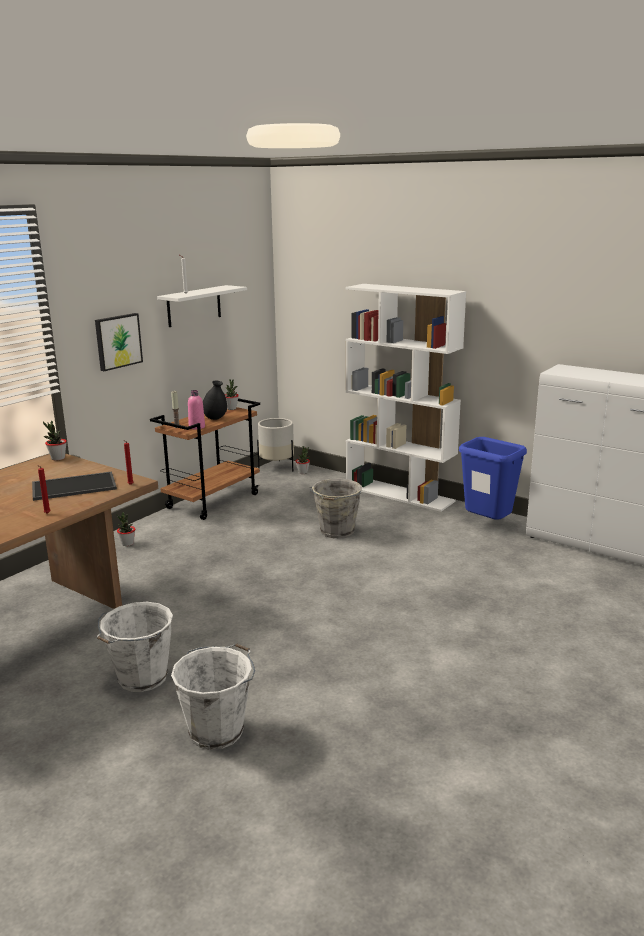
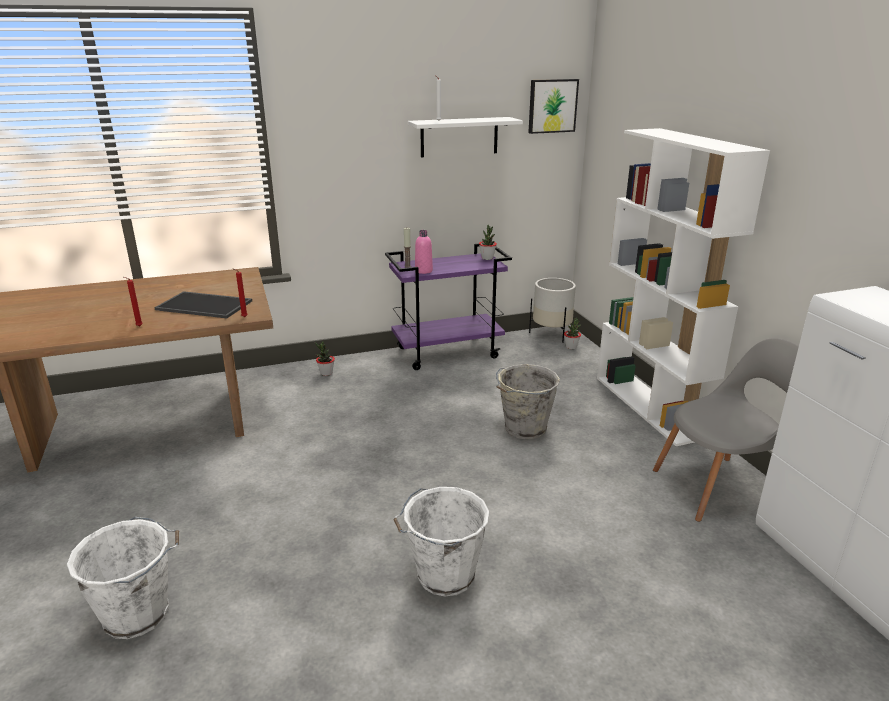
camera: 35 degrees right, 5 degrees up
(58, 458) = (244, 274): potted plant -> none
(117, 341) = (351, 165): picture -> picture (552, 106)
(141, 678) = (162, 519): white bucket -> white bucket (443, 576)
(213, 501) = (448, 352): brown cart -> purple cart
(215, 418) = (455, 265): black vase -> none
(488, 525) = (719, 488): blue trash can -> grey chair

